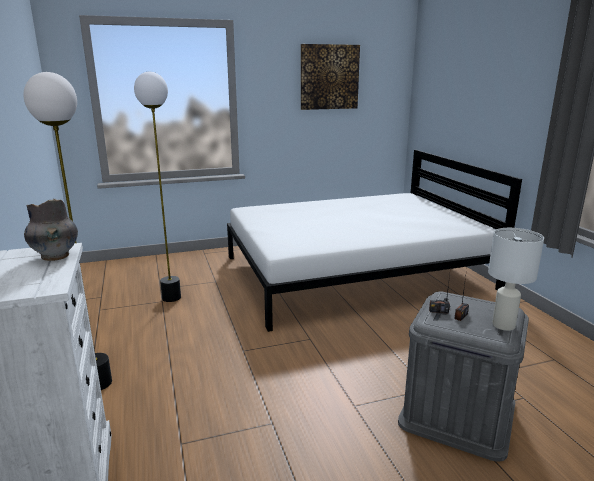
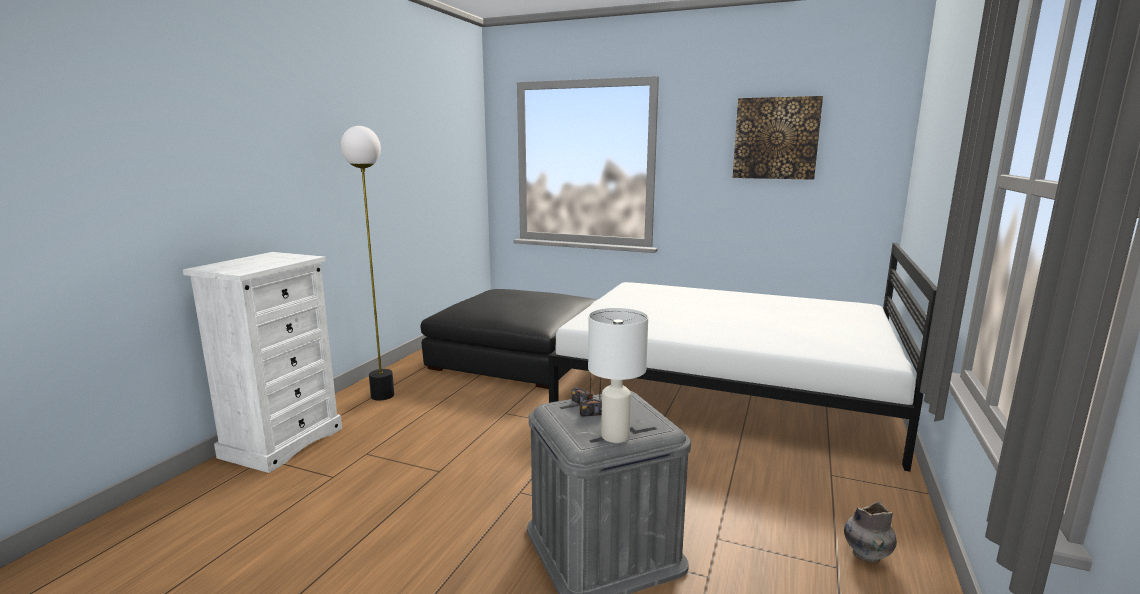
camera: 40 degrees right, 5 degrees down
(55, 256) = (291, 259): grey vase -> grey vase (866, 555)
(171, 298) = (517, 356): floor lamp -> black ottoman

